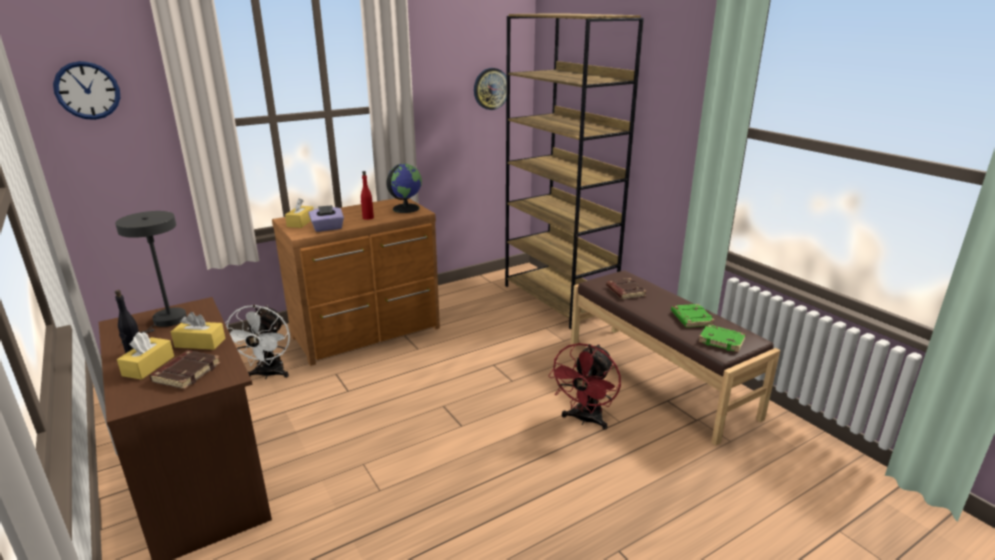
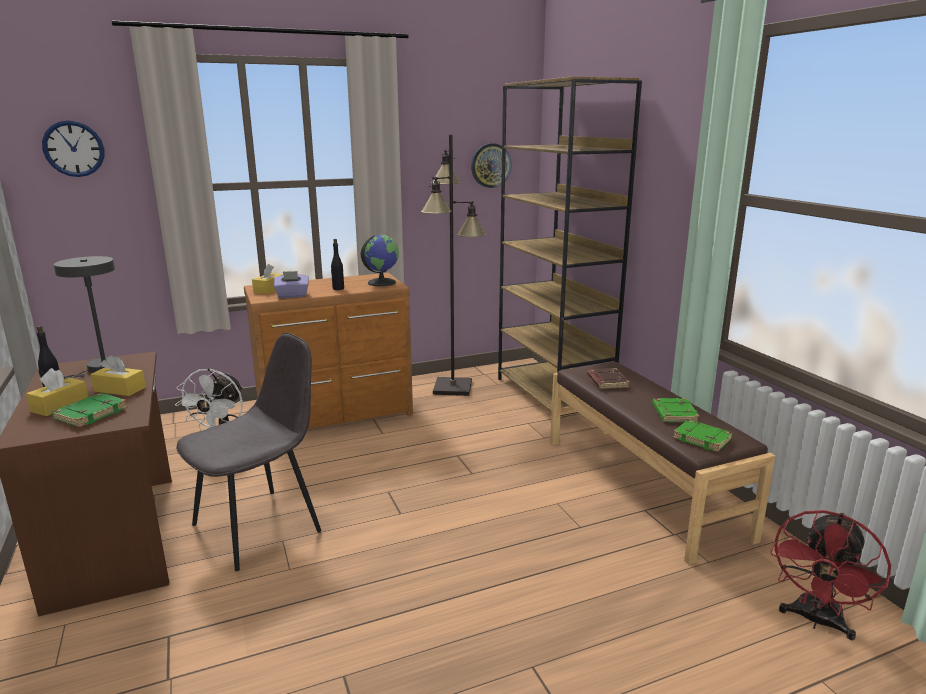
camera: 10 degrees right, 5 degrees down
(186, 373) = (91, 414): brown book -> green book
(337, 452) = (260, 526): none -> grey chair
(368, 218) = (338, 288): red bottle -> black bottle
(467, 297) = (453, 387): none -> black floor lamp
(585, 420) = (540, 521): red fan -> red fan (816, 621)

